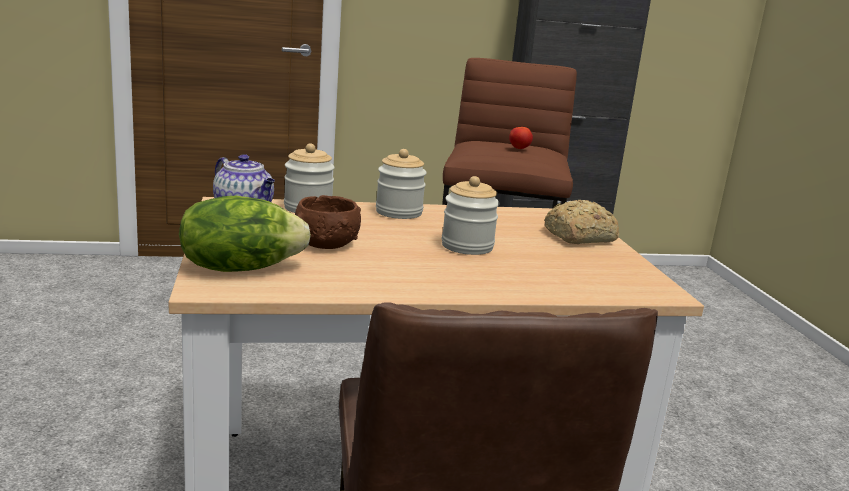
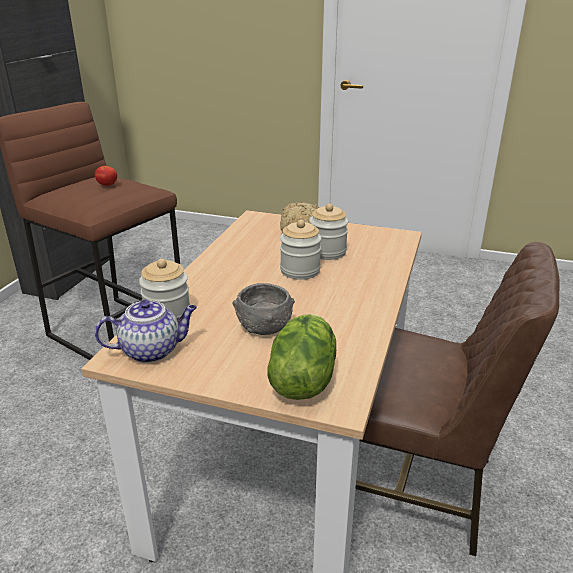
camera: 60 degrees left, 10 degrees up
(326, 243) = (264, 326): brown bowl -> grey bowl
(399, 212) = (208, 277): jar -> jar (327, 252)

